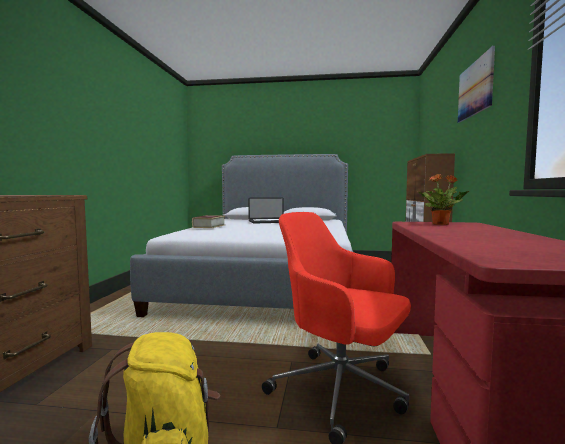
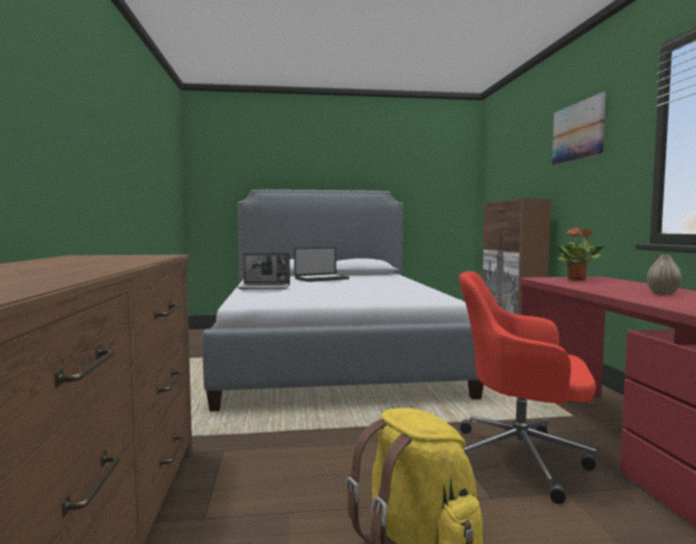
camera: 15 degrees left, 0 degrees up
(209, 226) = (265, 287): book -> laptop
(495, 238) = (663, 293): none -> vase

